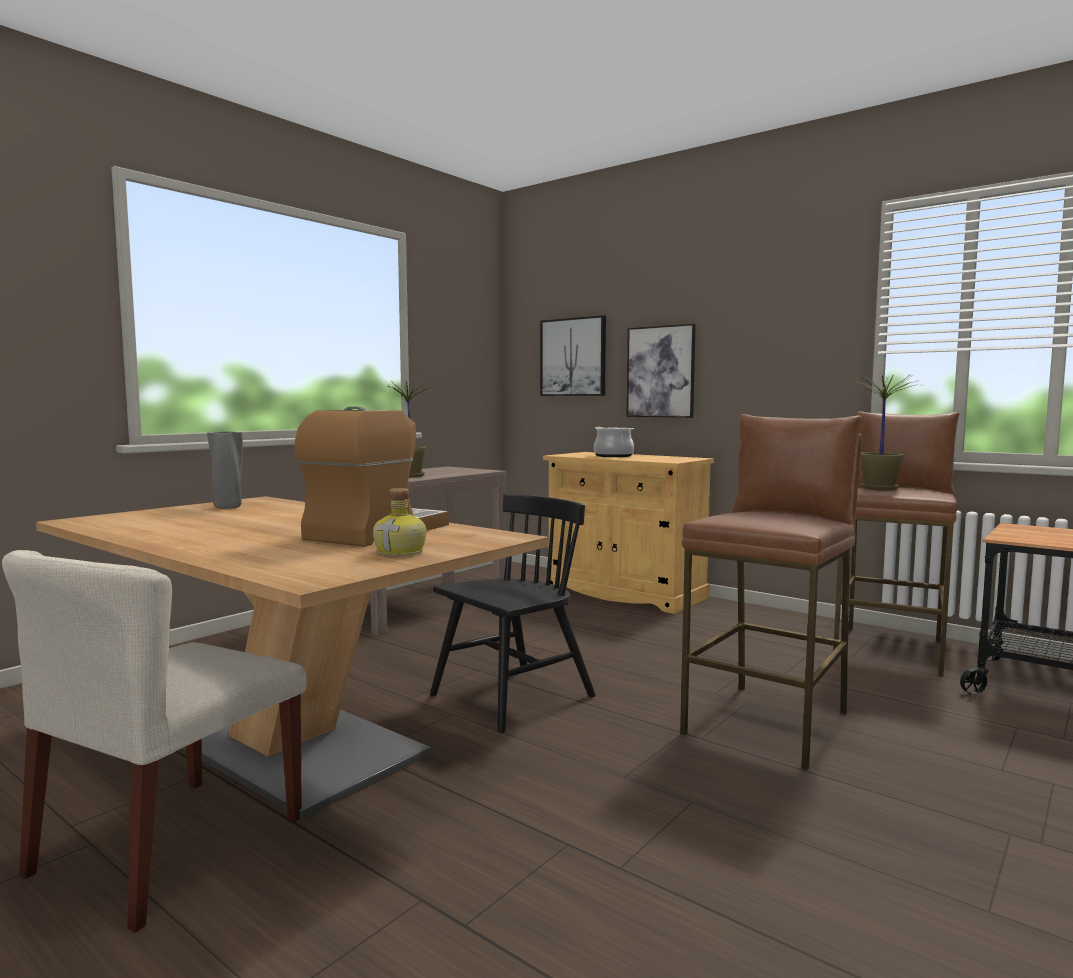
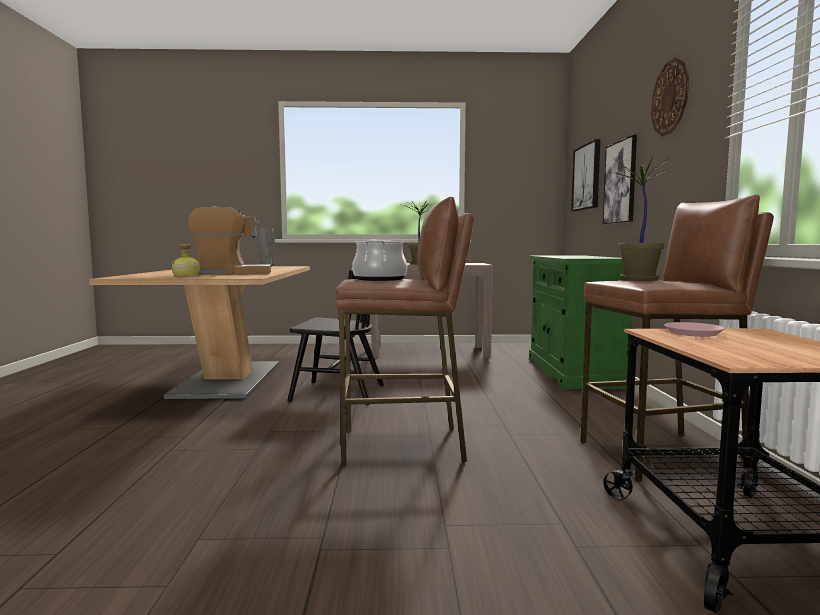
camera: 50 degrees right, 0 degrees up
(169, 847) = (128, 392): beige chair -> none
(613, 456) = (570, 256): cooking pot -> cooking pot (379, 279)
(624, 593) = (572, 372): beige cabinet -> green cabinet
(763, 297) = (670, 97): none -> wall clock
(1023, 535) = (693, 333): none -> pink plate

